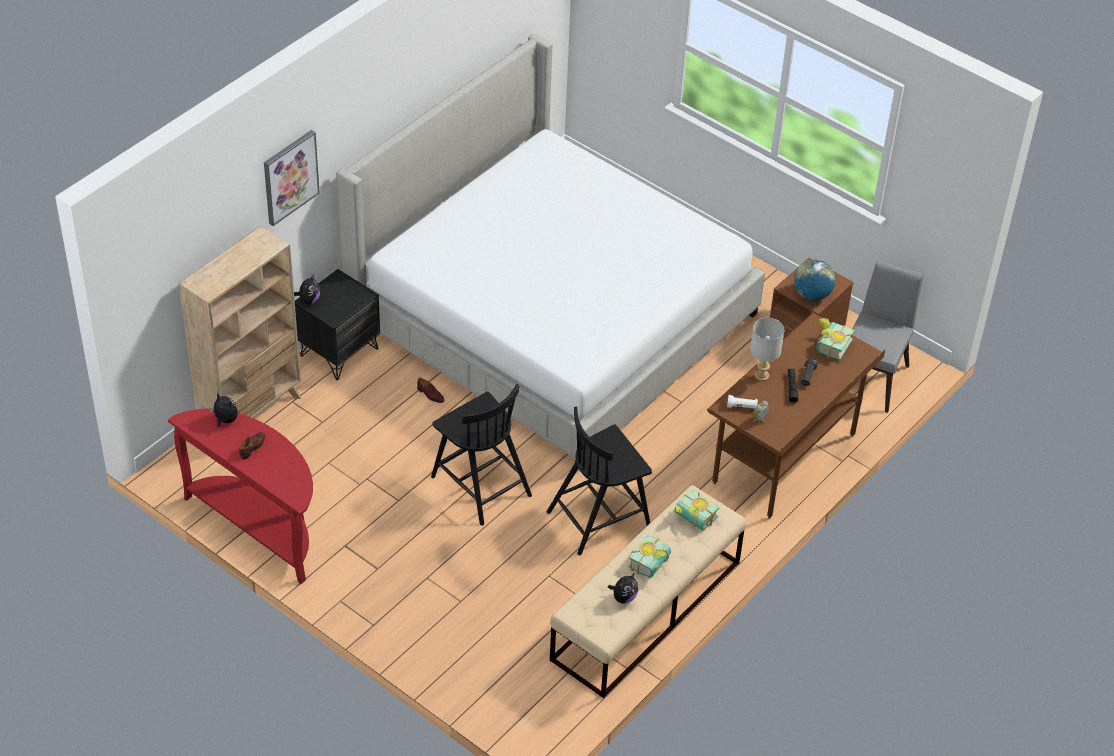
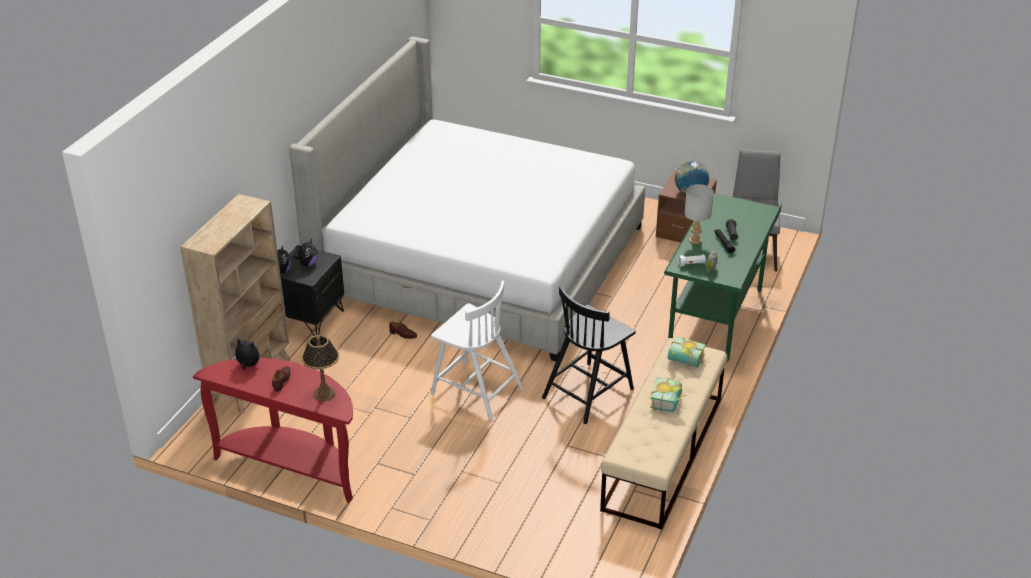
camera: 15 degrees left, 10 degrees down
(288, 474) = (324, 394): none -> table lamp
(290, 177) = (254, 149): picture -> none
(480, 485) = (475, 390): black chair -> white chair
(623, 598) = (658, 432): plush toy -> plush toy (307, 264)
(784, 459) = (716, 319): brown desk -> green desk
(830, 345) = (736, 210): book -> none

